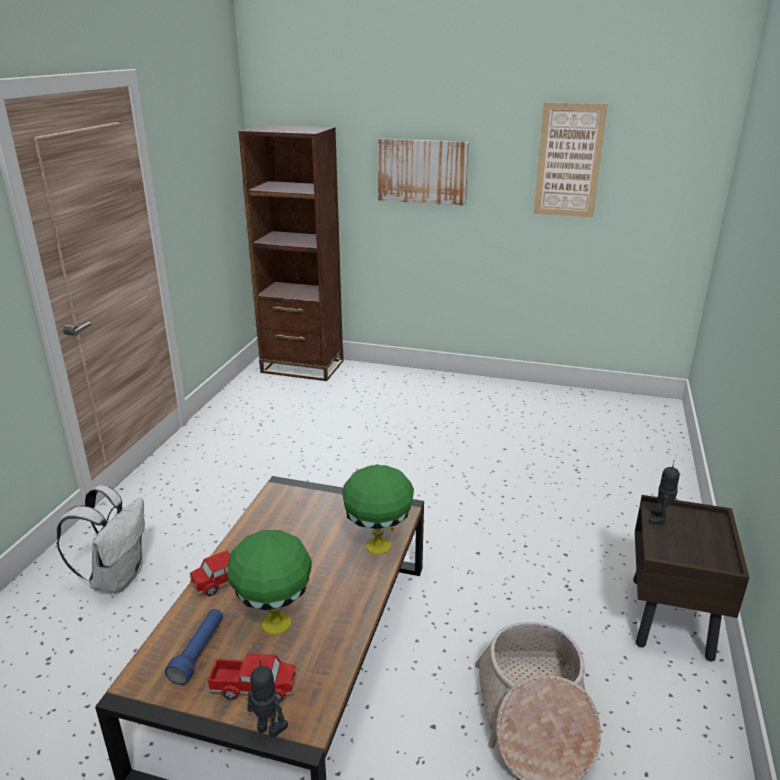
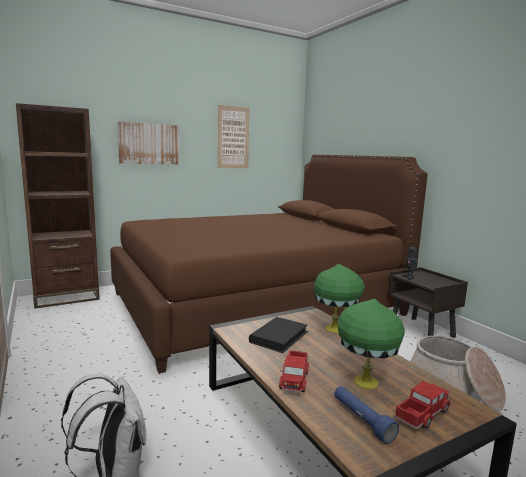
camera: 45 degrees left, 15 degrees down
(268, 729) = (470, 425): toy robot -> none
(303, 525) = (279, 337): none -> black book
(487, 456) = (255, 304): none -> brown bed

